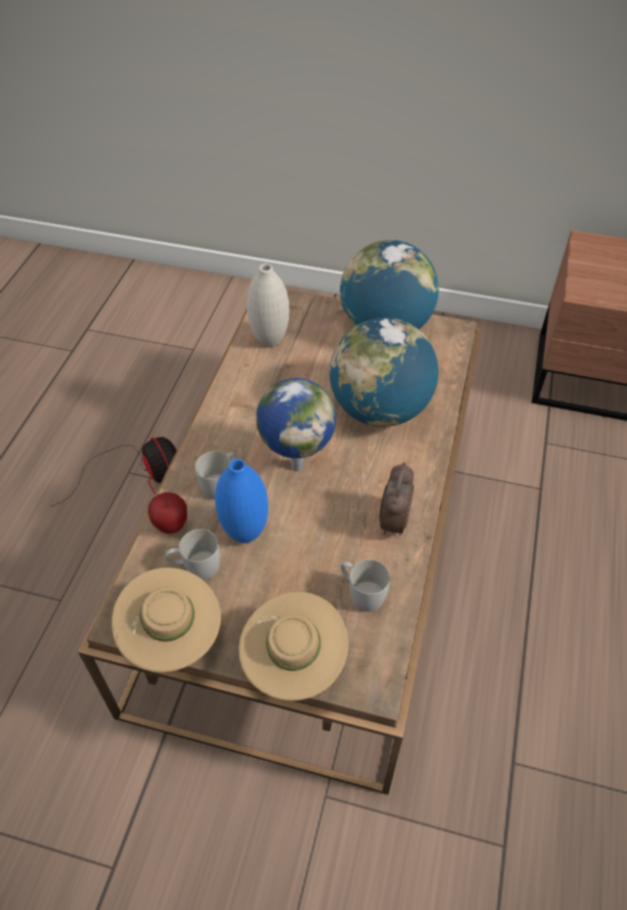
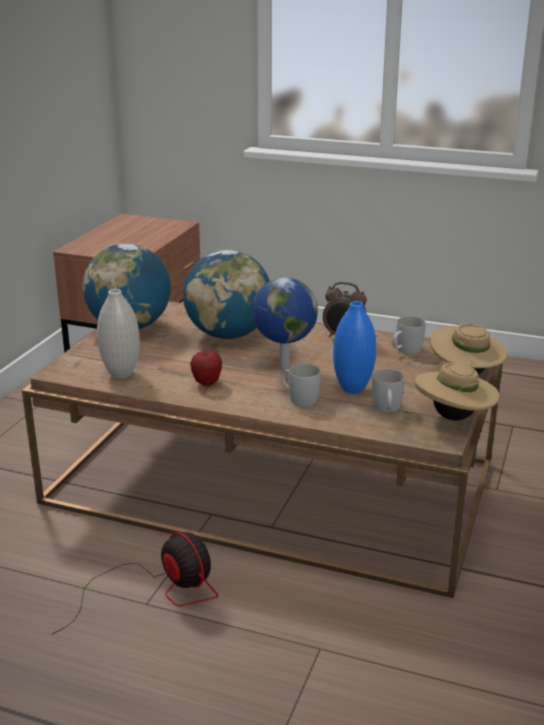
camera: 85 degrees left, 25 degrees down
(143, 477) = (157, 591): fan -> fan turned 75 degrees clockwise
(171, 525) = (344, 419): apple -> apple (207, 383)

